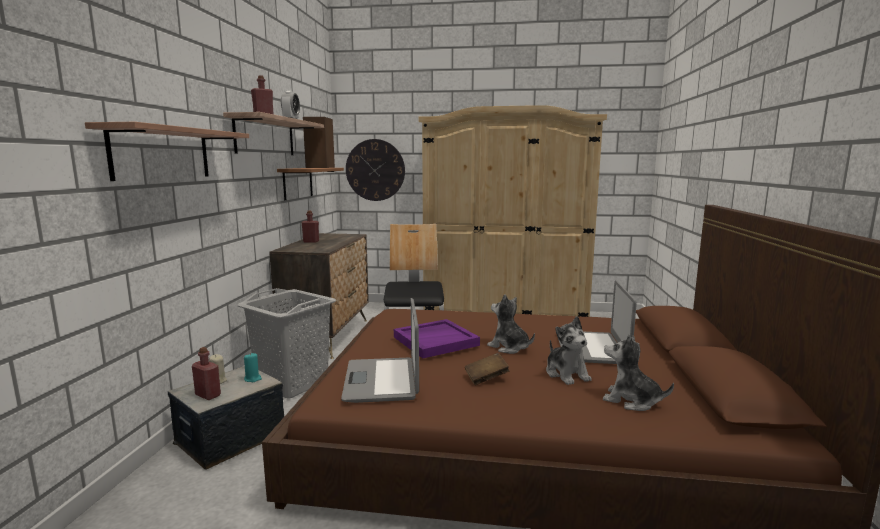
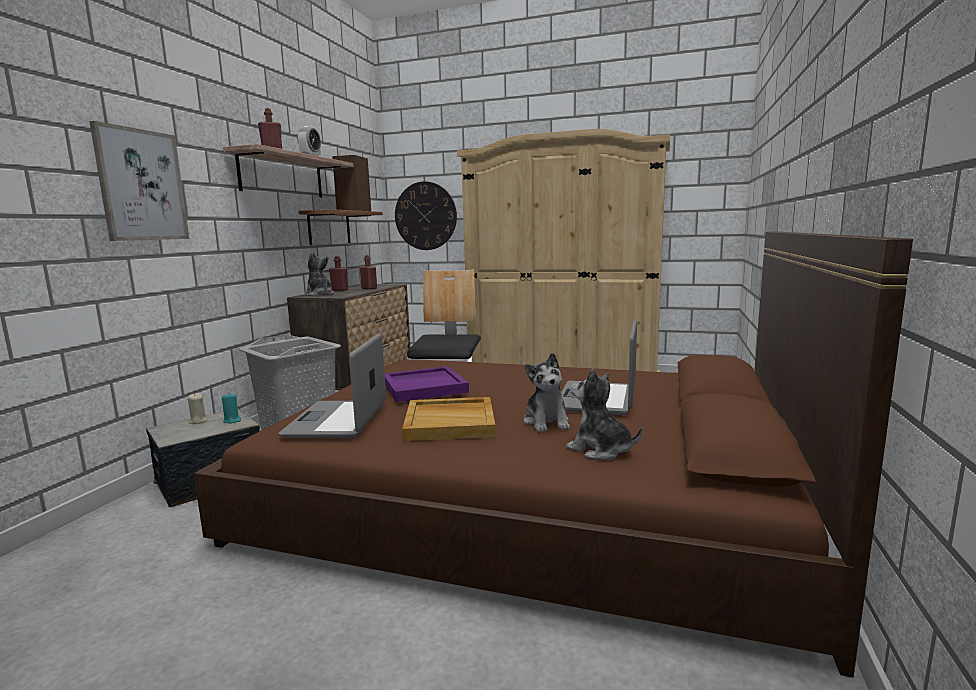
camera: 10 degrees right, 0 degrees up
(162, 154) = (141, 185): shelf -> picture
(208, 395) = (179, 433): red bottle -> red bottle (369, 288)
(486, 378) = (451, 422): brown book -> beige tray
(509, 347) = (502, 395): plush toy -> plush toy (319, 294)

